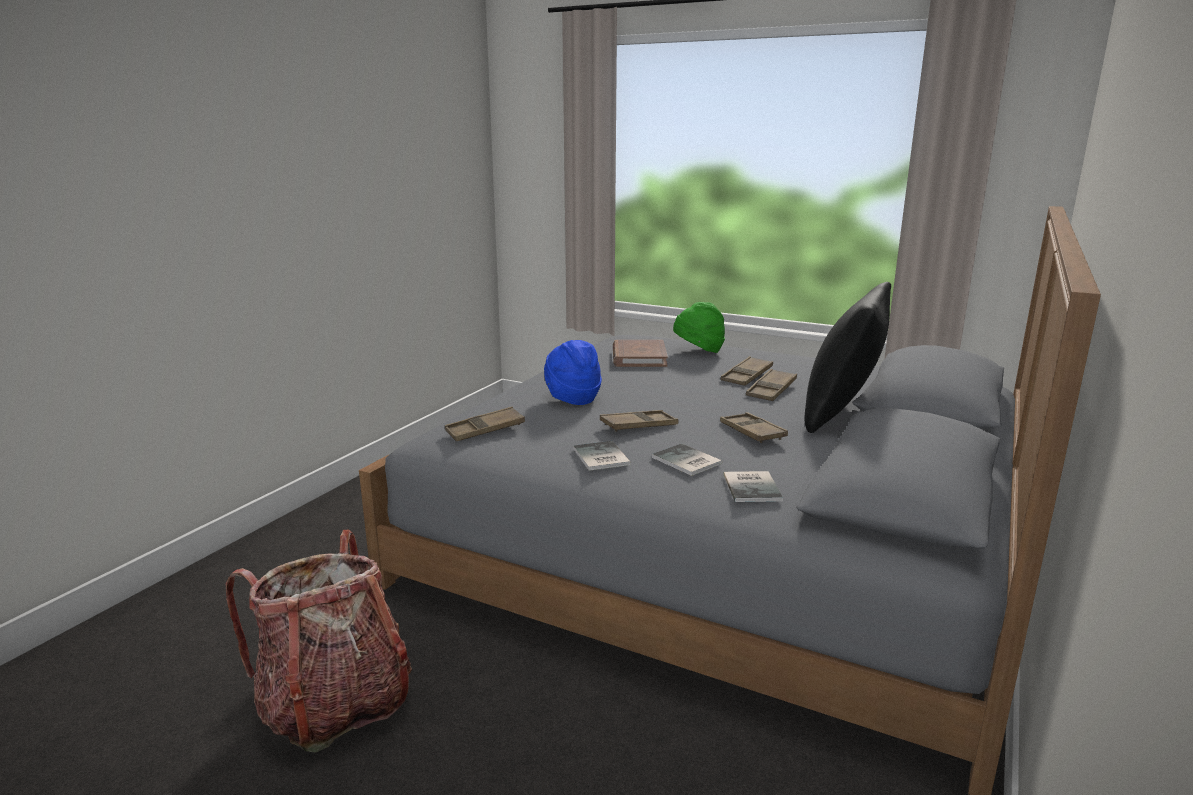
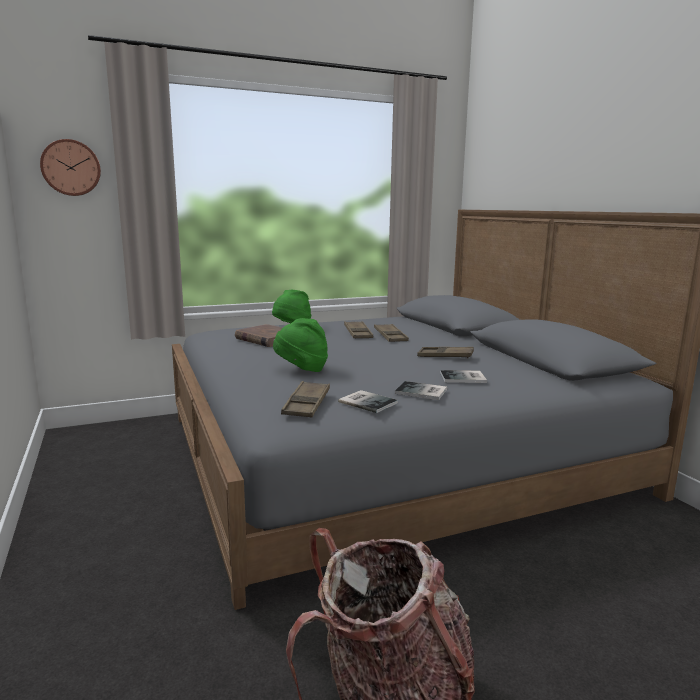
camera: 50 degrees left, 5 degrees down
(536, 145) = (71, 168): none -> wall clock
(572, 398) = (301, 370): blue hat -> green hat
(638, 426) = (387, 371): brown tray -> none
(753, 487) = (520, 377): book -> book (367, 402)
(841, 415) = (452, 338): black pillow -> none

